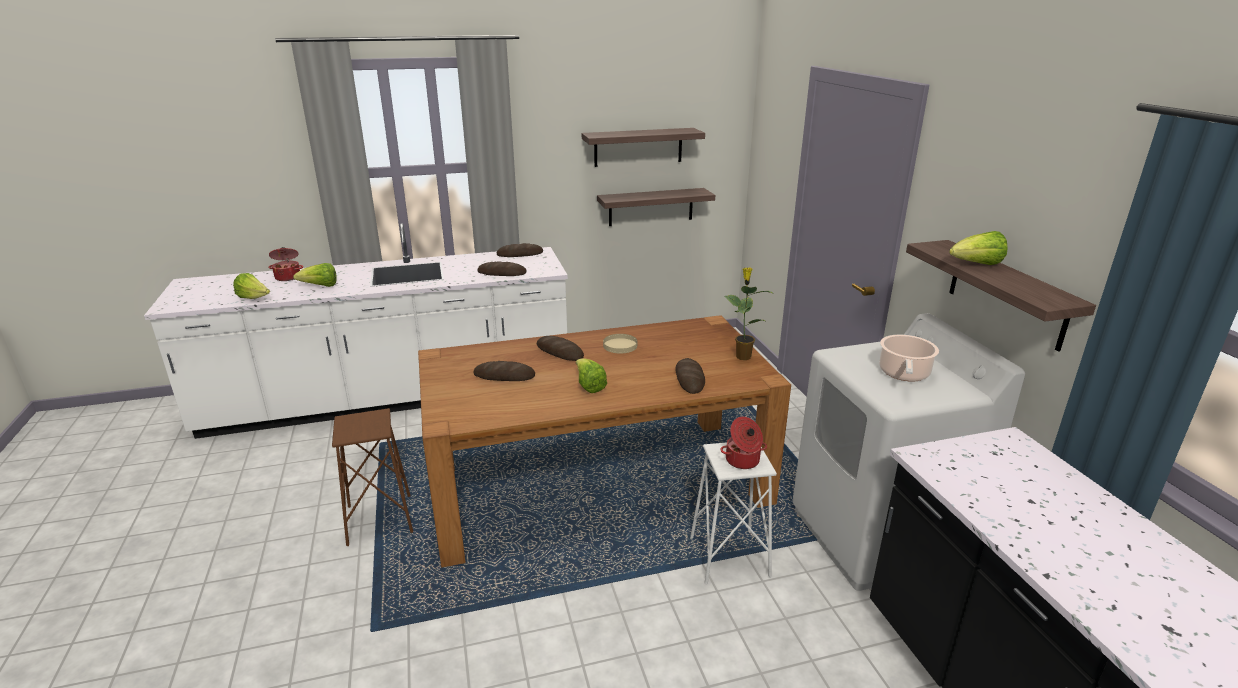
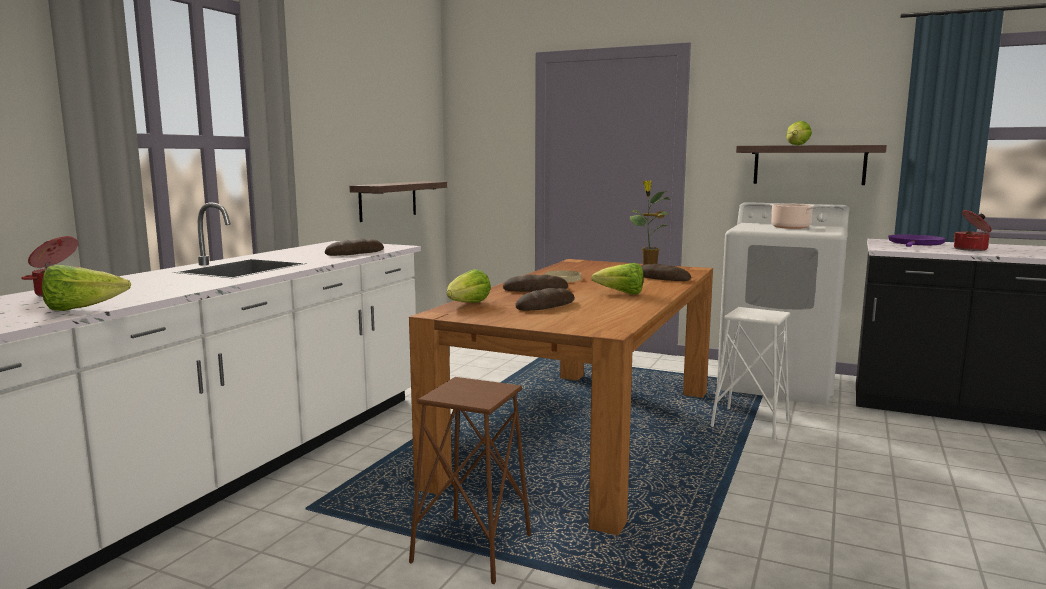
camera: 50 degrees left, 15 degrees down
(320, 286) = (156, 288): lettuce -> lettuce (468, 304)
(520, 254) = (323, 246): bread -> none
(638, 147) = (376, 134): shelf -> none
(742, 461) = (764, 314): cooking pot -> cooking pot (971, 249)
(1018, 468) = (915, 244): none -> purple frying pan

